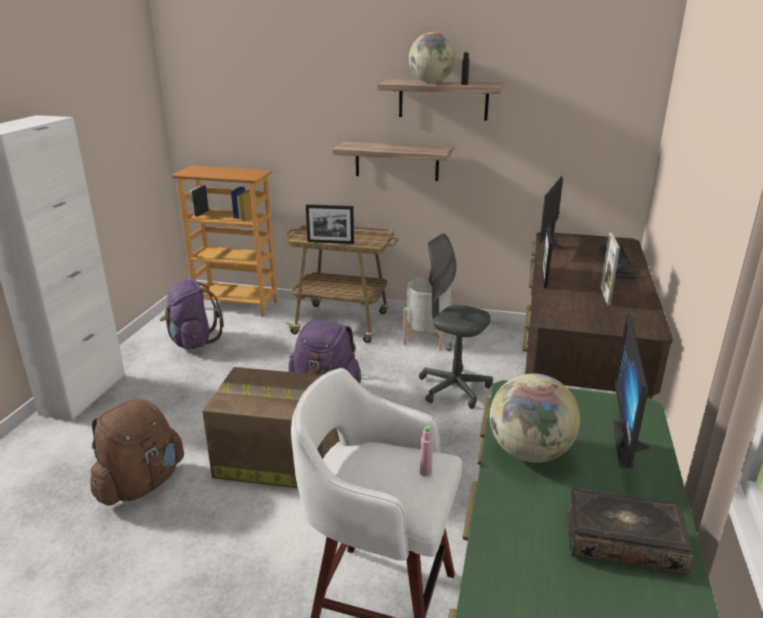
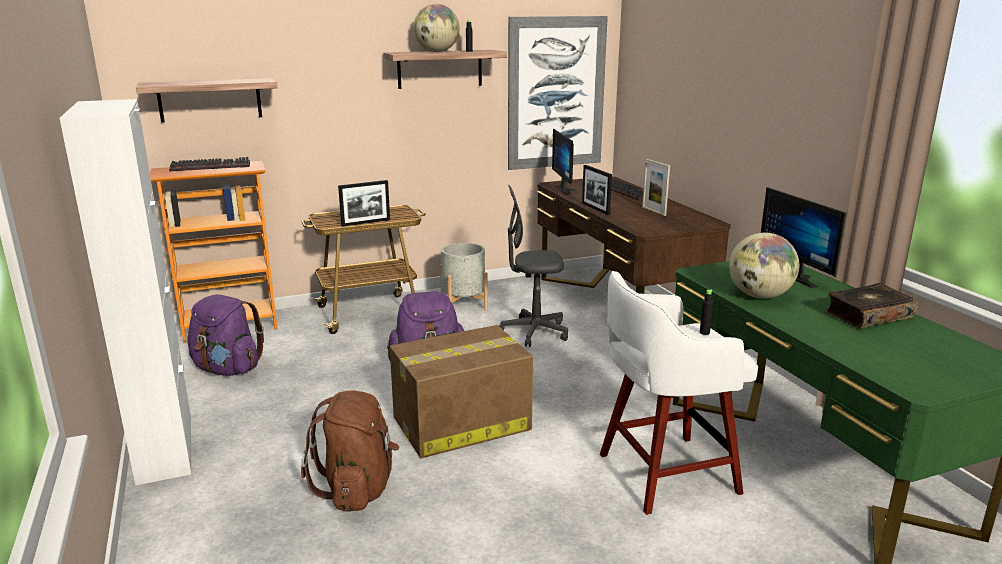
camera: 35 degrees left, 5 degrees down
(229, 170) = (212, 166): none -> keyboard
(396, 161) = (398, 134): shelf -> shelf (210, 100)
(425, 472) = (704, 332): pink bottle -> black bottle
(577, 136) = (556, 93): none -> picture

